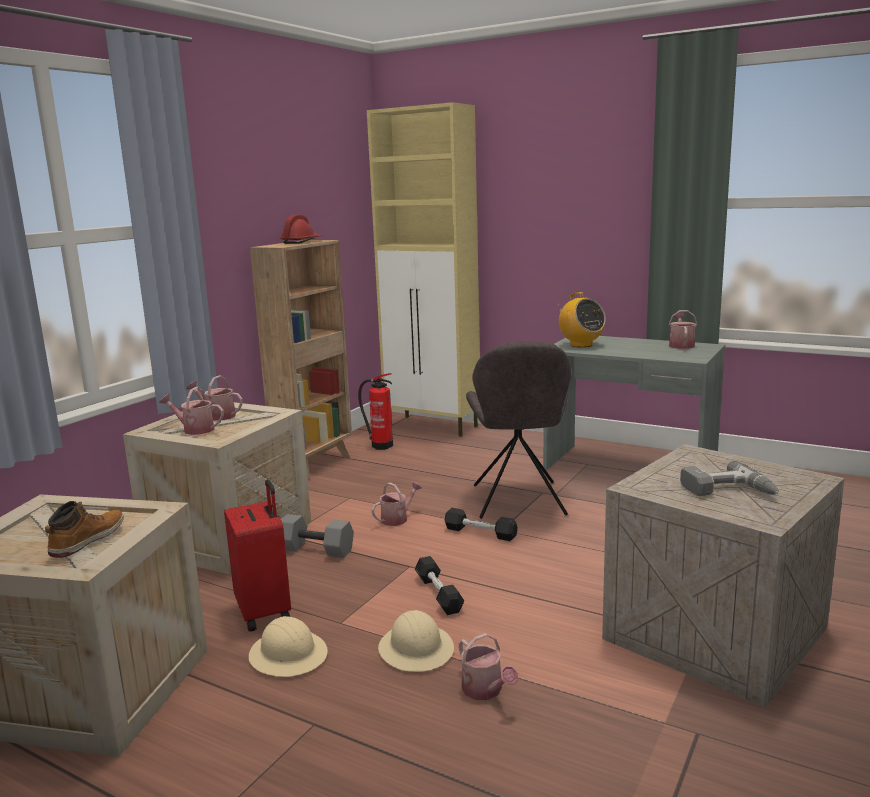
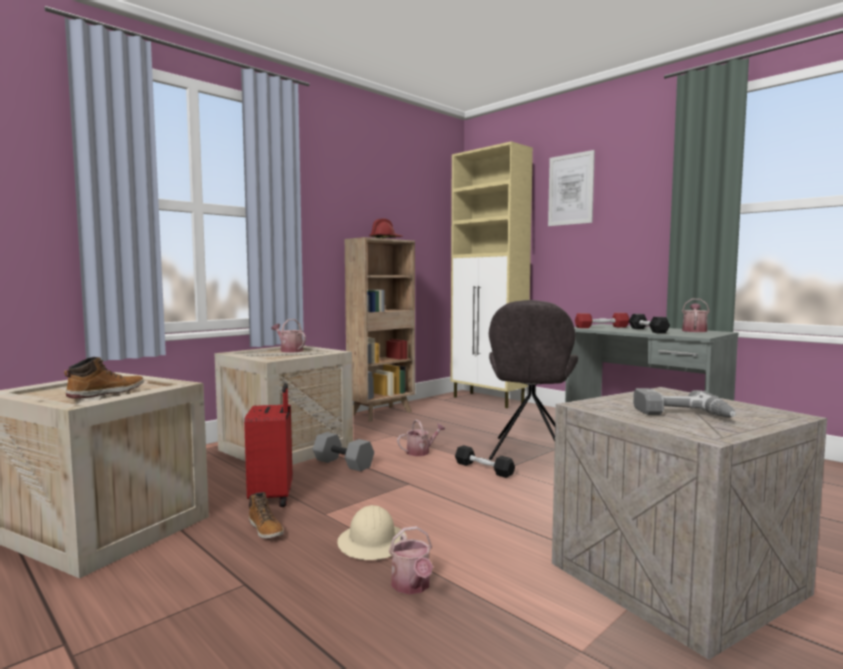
camera: 15 degrees right, 10 degrees down
(194, 429) = (264, 355): watering can -> none
(288, 655) = (266, 530): beige hard hat -> boot
(380, 445) = (439, 407): fire extinguisher -> none
(438, 594) = (420, 506): black dumbbell -> black dumbbell (648, 330)
(526, 164) = (570, 189): none -> picture
(581, 345) = (601, 327): radio -> red dumbbell

